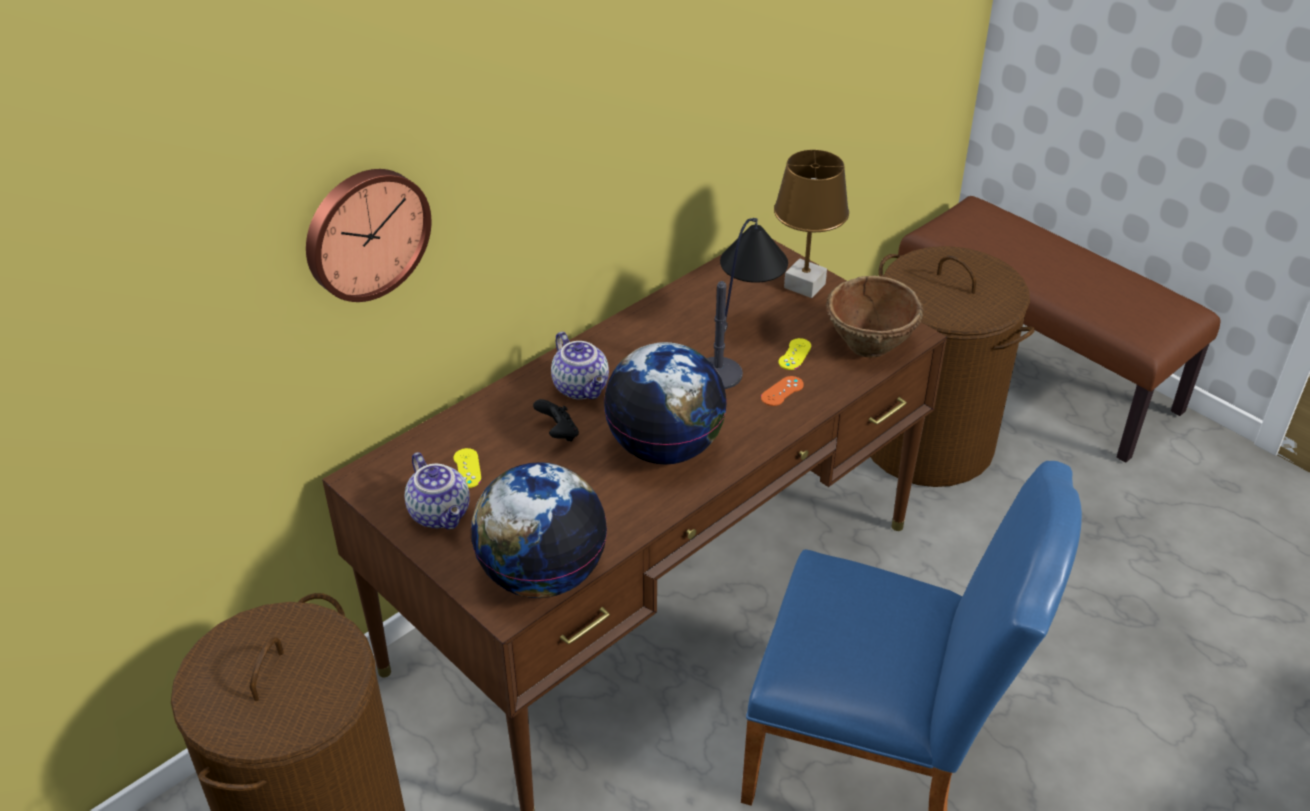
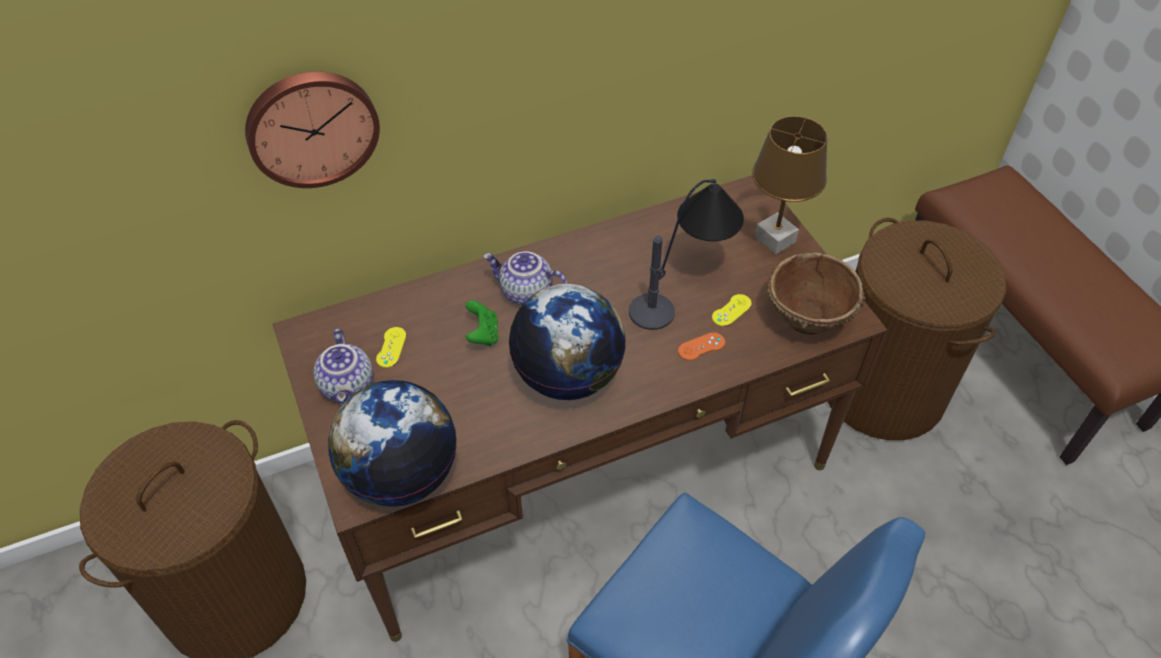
camera: 20 degrees right, 10 degrees up
(558, 434) = (483, 334): black game controller -> green game controller
(582, 387) = (525, 293): teapot -> teapot turned 120 degrees clockwise

